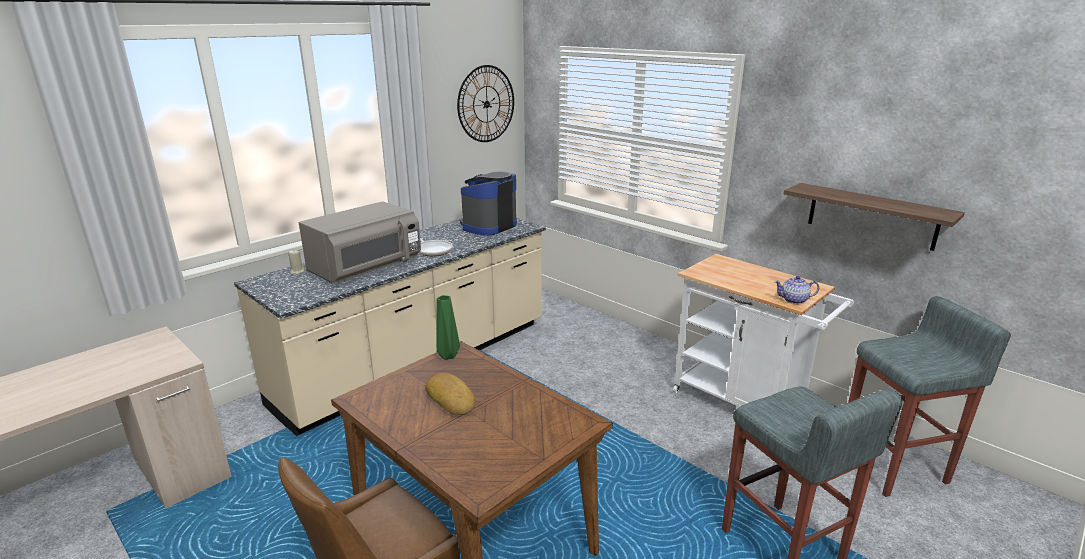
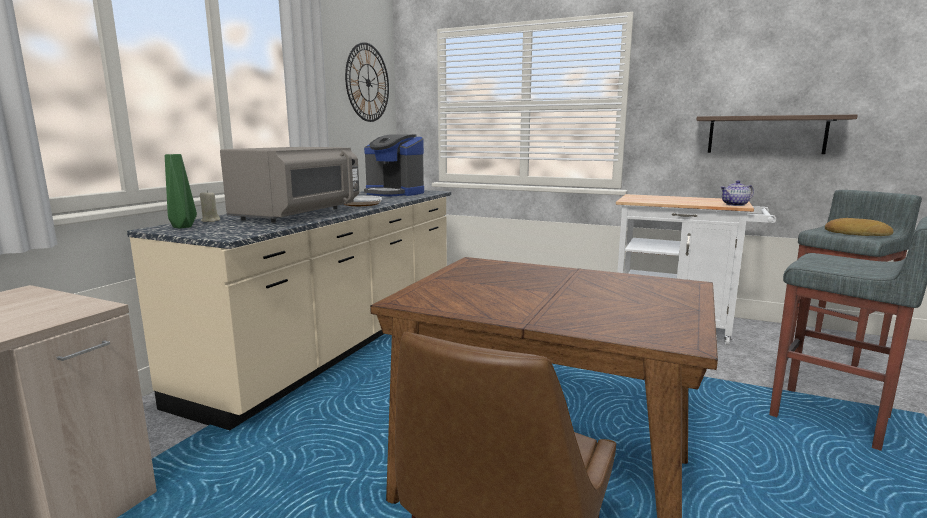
camera: 20 degrees left, 10 degrees down
(448, 355) = (467, 265): green vase -> green vase (183, 226)
(452, 398) = (521, 287): bread -> bread (856, 233)
(488, 226) = (394, 193): coffee machine -> coffee machine turned 75 degrees counterclockwise

